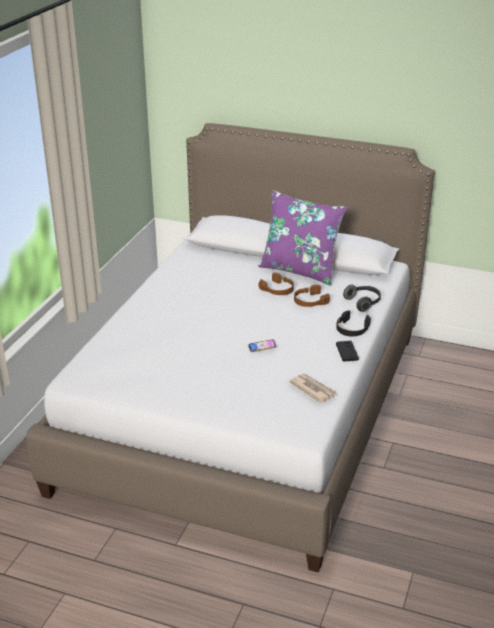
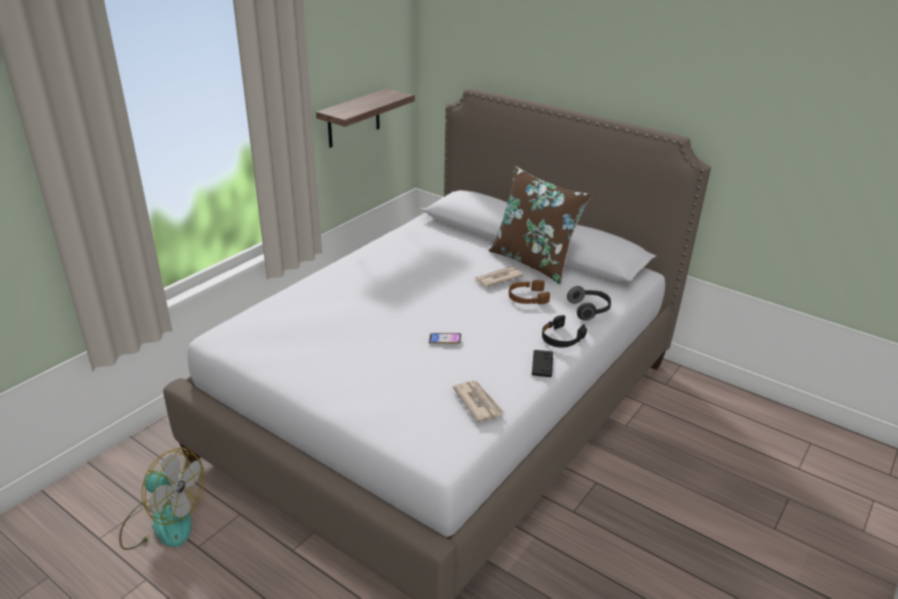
camera: 15 degrees right, 0 degrees up
(52, 549) = (163, 521): none -> fan
(110, 164) = (353, 118): none -> shelf
(278, 289) = (497, 278): brown headphones -> newspaper
(300, 270) = (533, 262): purple pillow -> brown pillow

